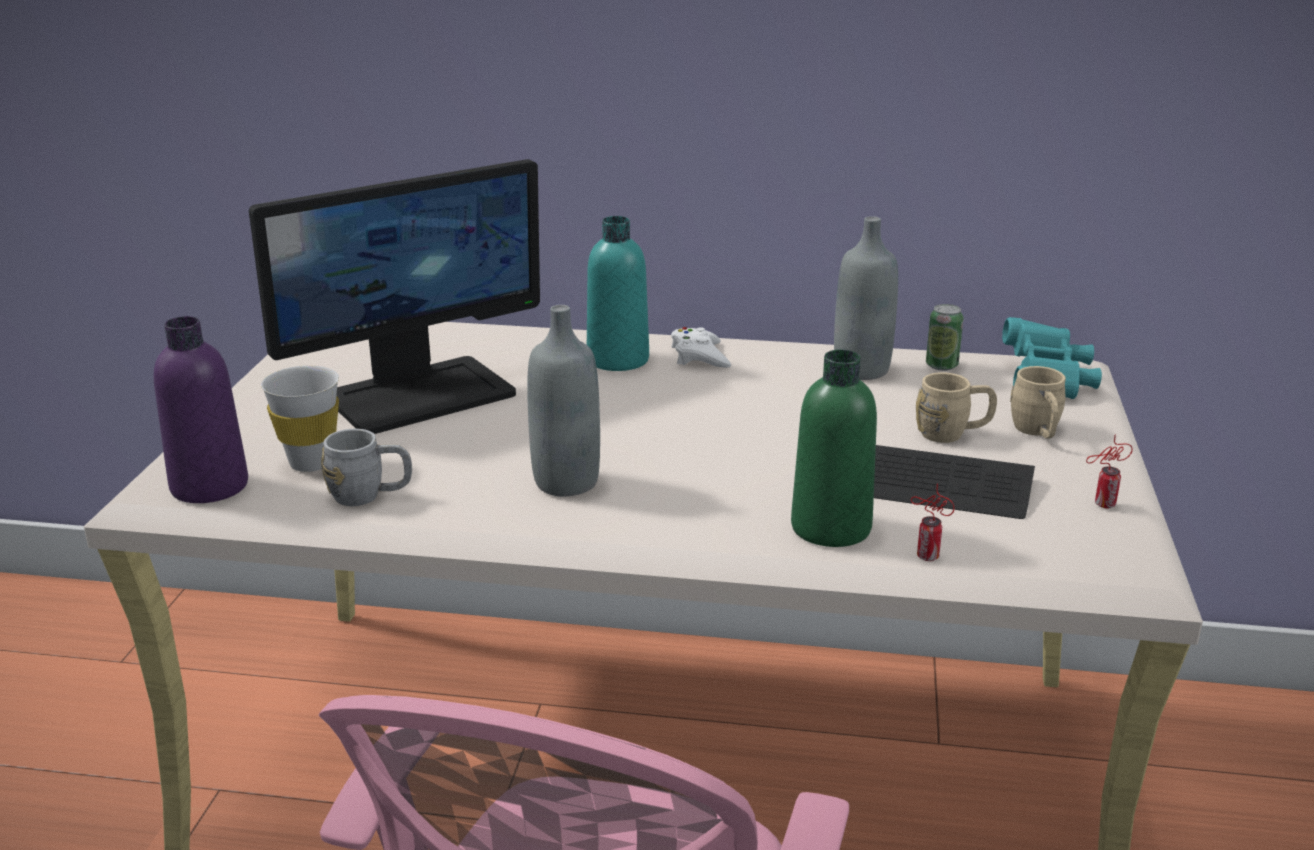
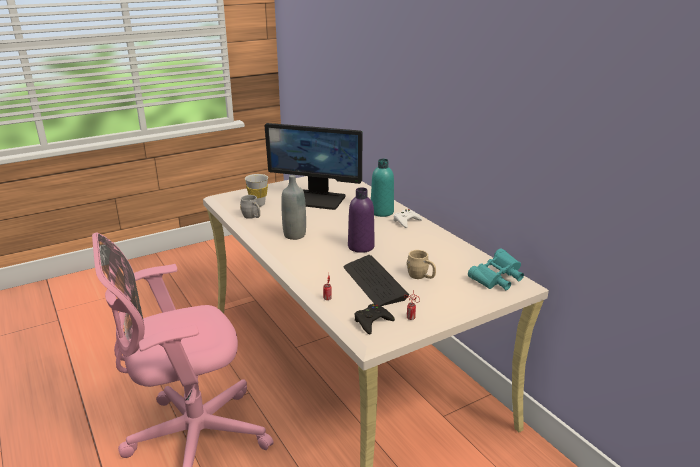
camera: 50 degrees right, 0 degrees up
(209, 486) = (231, 200): purple bottle -> purple bottle (361, 247)
(831, 528) = (323, 278): green bottle -> none
(861, 370) = (443, 247): grey bottle -> none
(941, 365) = (473, 258): can -> none
(1037, 432) = (448, 290): beige mug -> none
(1081, 547) = (372, 322): none -> black game controller

